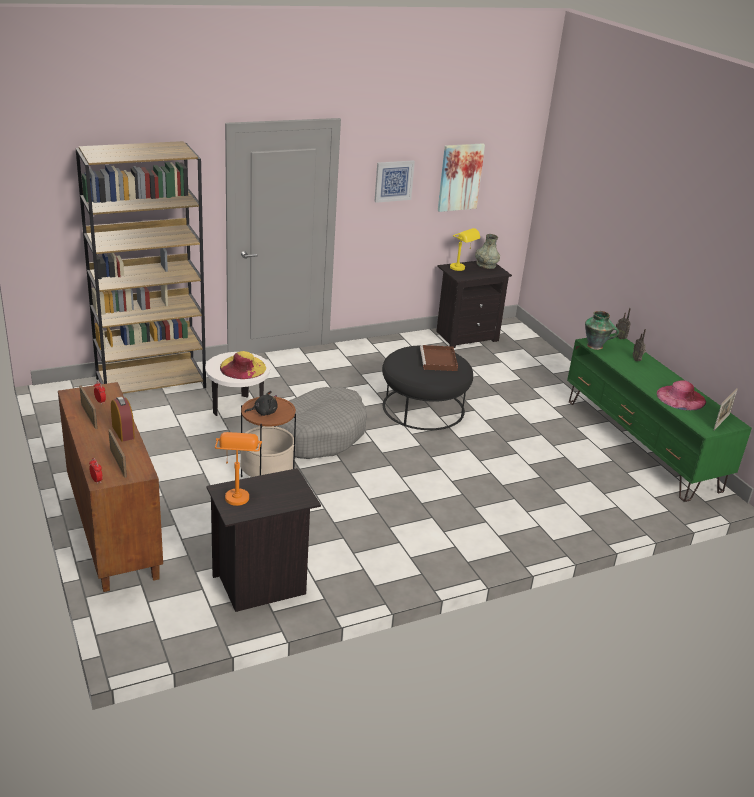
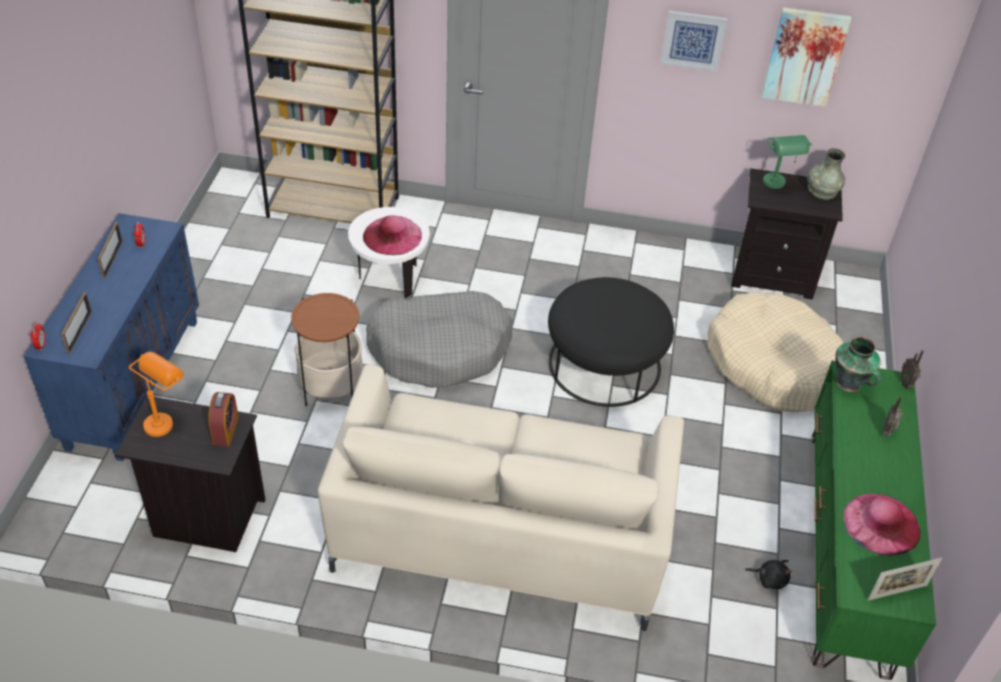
camera: 35 degrees right, 15 degrees up
(112, 530) = (133, 382): brown cabinet -> blue cabinet
(123, 432) = (122, 294): alarm clock -> alarm clock (225, 430)
(242, 367) = (392, 235): yellow hat -> pink hat
(263, 412) = (317, 317): black plush toy -> black plush toy (769, 579)
(439, 360) = (626, 316): brown tray -> none
(460, 512) = (501, 532): none -> beige sofa
(461, 269) = (777, 186): yellow table lamp -> green table lamp
(512, 377) = (772, 364): none -> beige dog bed

